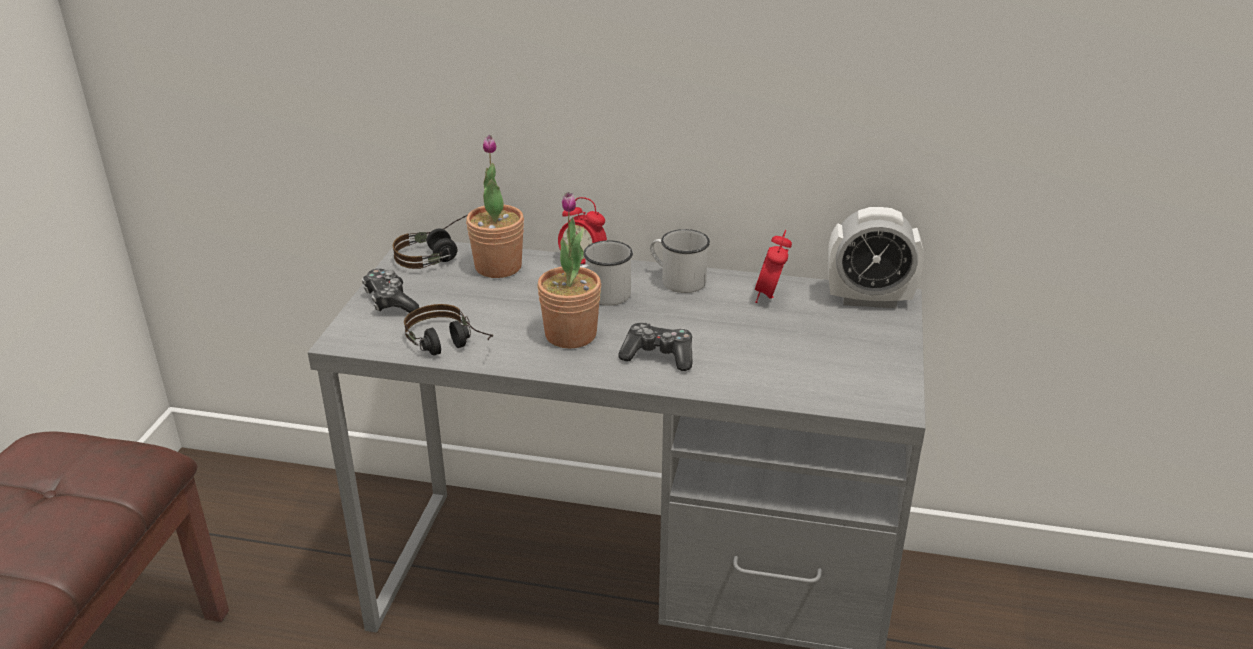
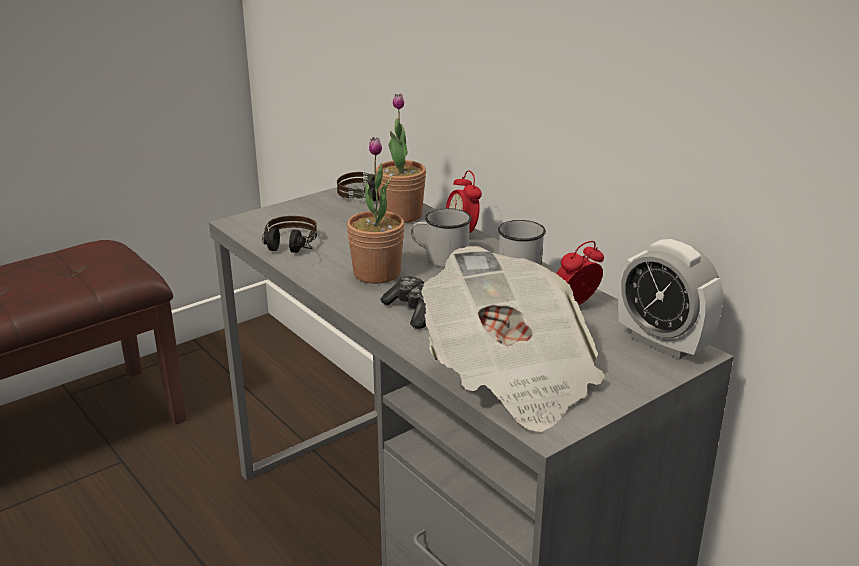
camera: 40 degrees right, 5 degrees down
(390, 301) = (300, 211): game controller -> none
(814, 377) = (511, 377): none -> newspaper

